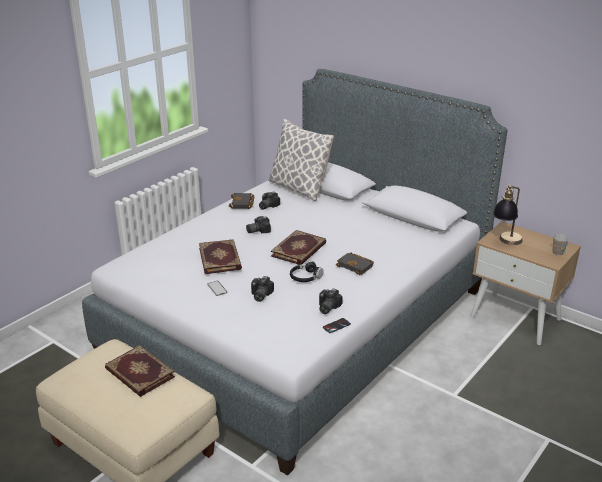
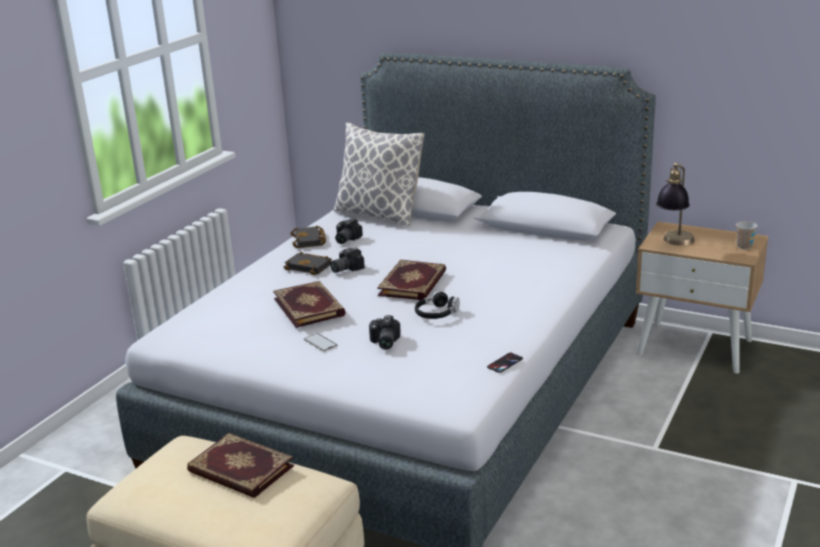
camera: 10 degrees left, 5 degrees down
(326, 307) = (482, 344): camera -> none
(356, 266) = (498, 292): black book -> black book (310, 267)

